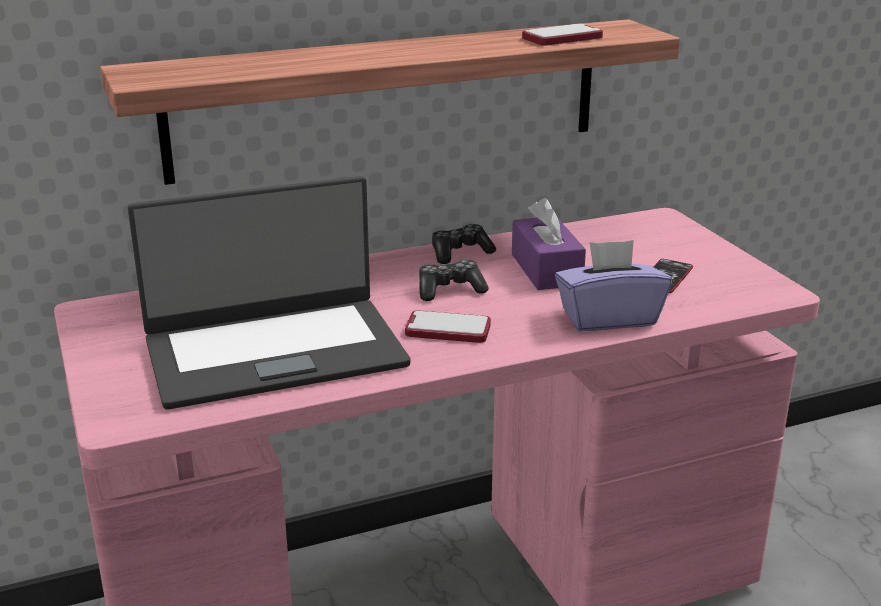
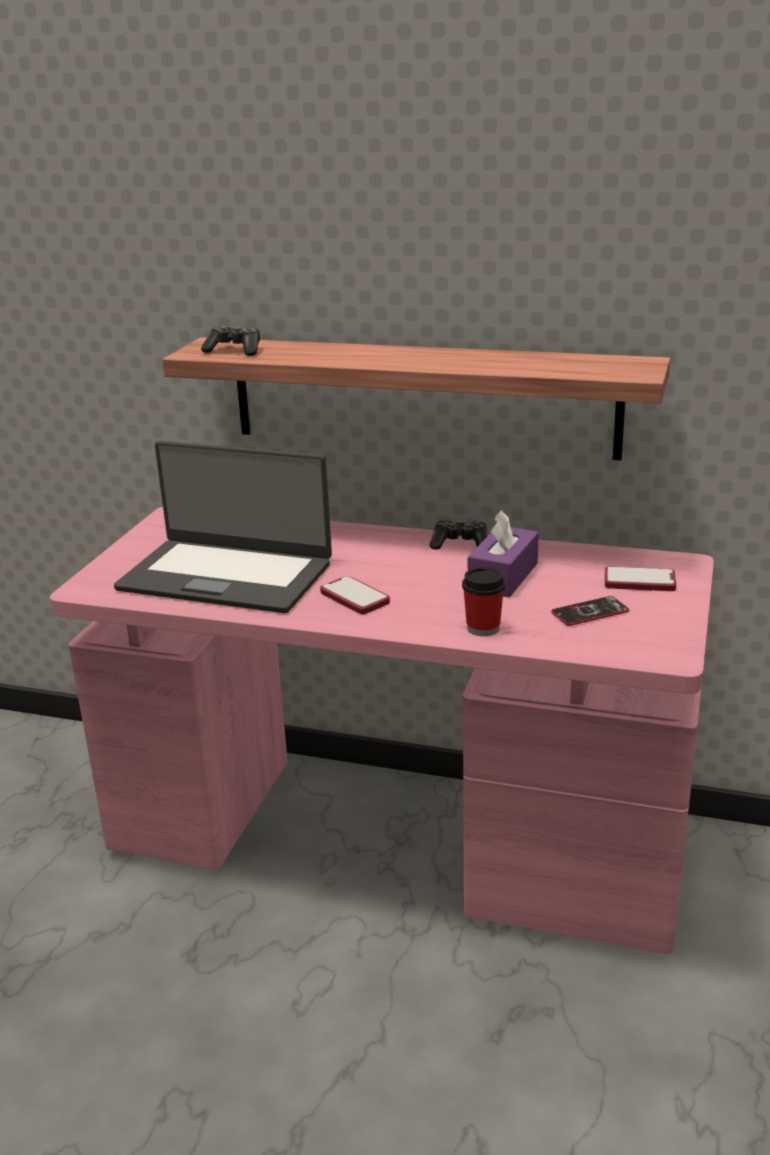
camera: 40 degrees right, 0 degrees up
(449, 290) = (404, 570): game controller -> game controller (235, 351)
(562, 38) = (556, 366): phone -> phone (639, 581)
(608, 318) = (483, 628): purple tissue box -> cup

